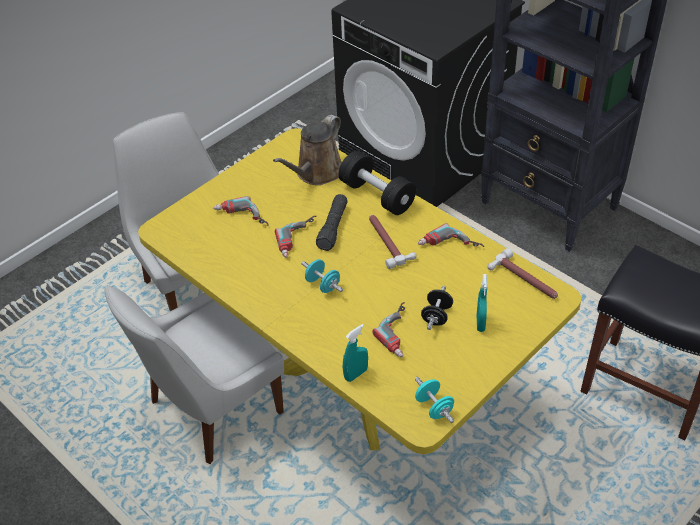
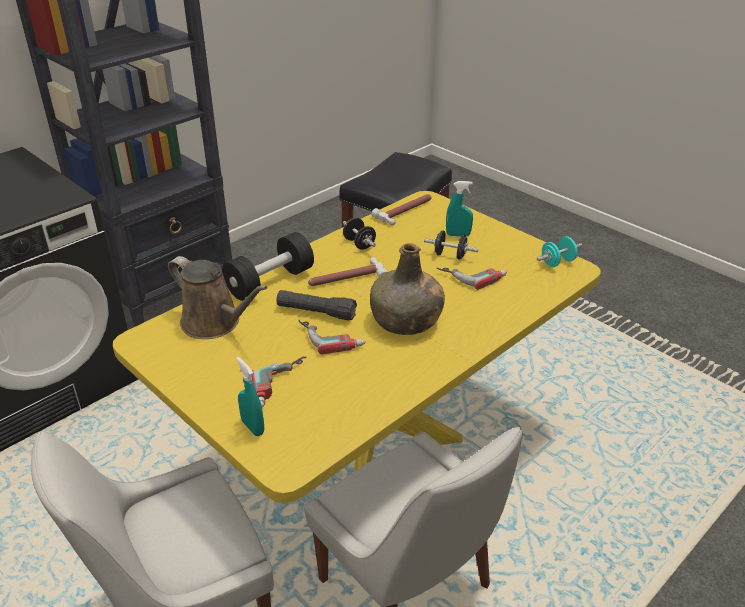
camera: 90 degrees left, 10 degrees down
(323, 284) = (406, 320): turquoise dumbbell -> green bottle
(356, 374) = (527, 302): turquoise spray bottle -> turquoise spray bottle (253, 427)
(449, 247) = (359, 244): power drill -> black dumbbell

